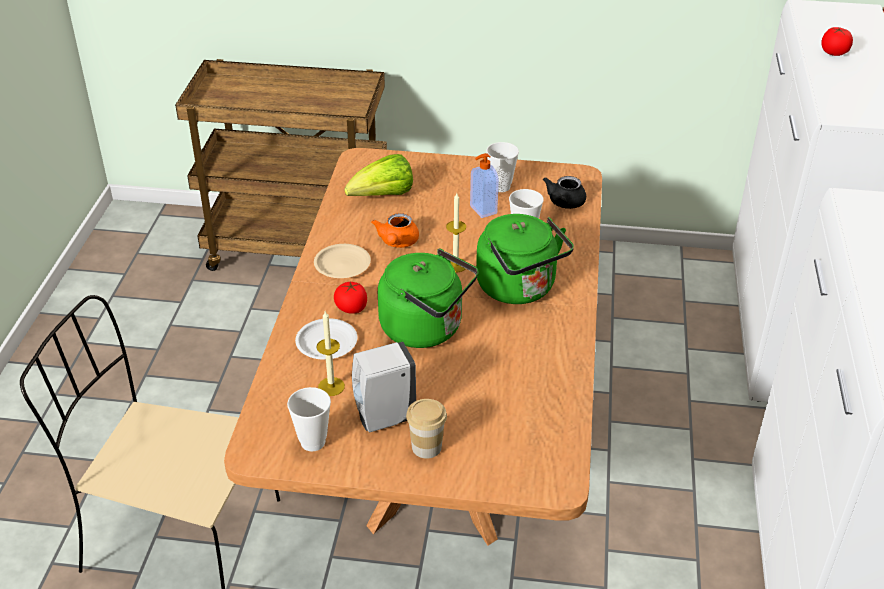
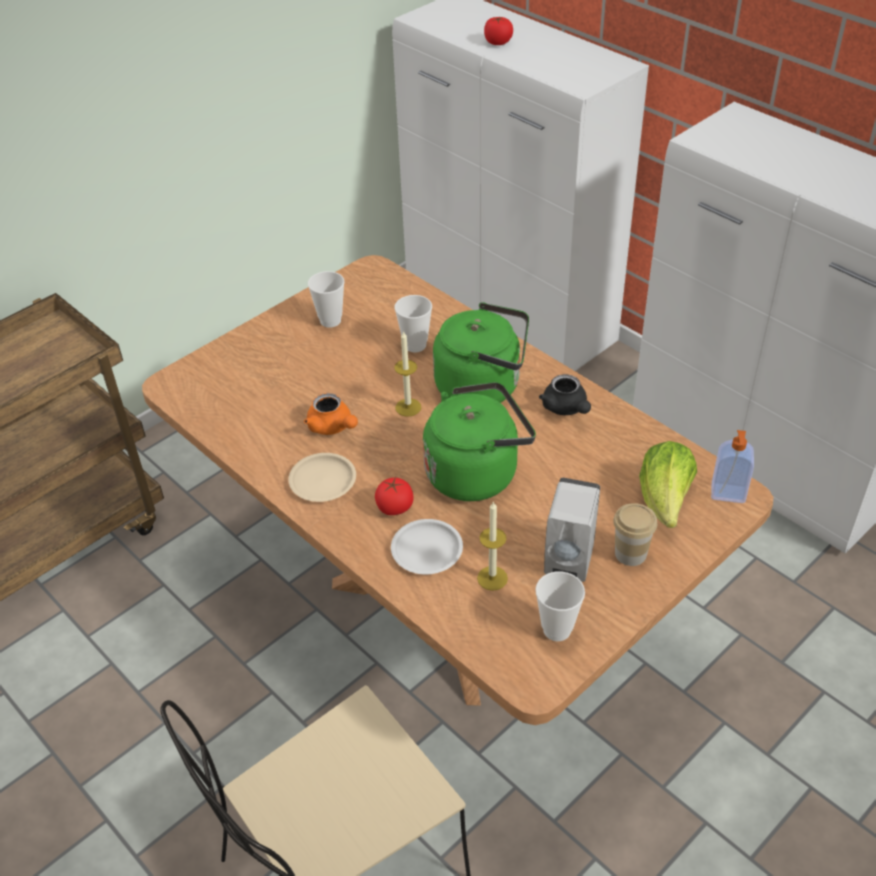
camera: 50 degrees left, 5 degrees up
(383, 197) = (251, 400): lettuce -> lettuce (665, 501)
(482, 210) = (350, 349): soap dispenser -> soap dispenser (728, 494)
(563, 203) = (398, 299): black teapot -> black teapot (566, 408)

